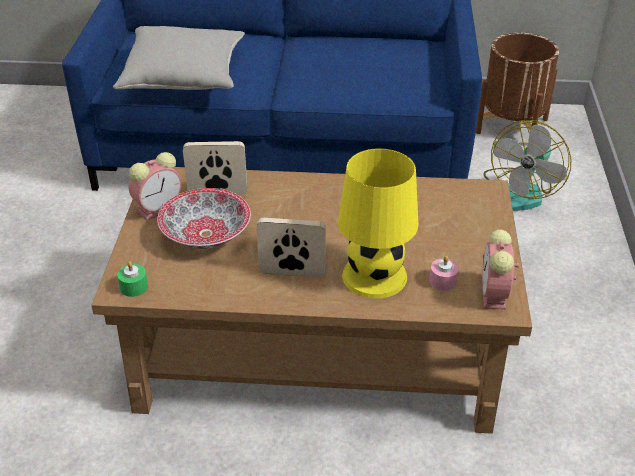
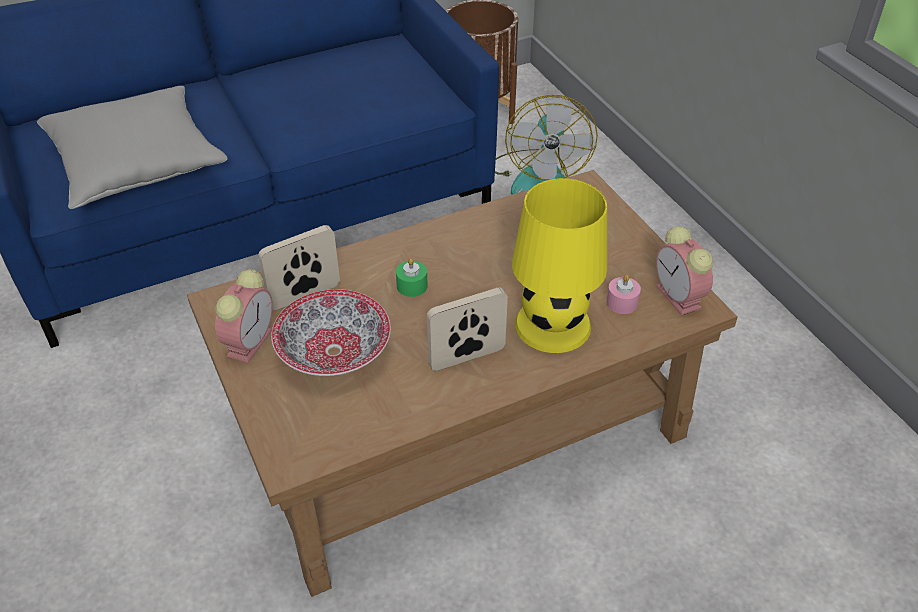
camera: 30 degrees left, 5 degrees up
(134, 287) = (302, 451): green candle -> green candle (412, 286)

